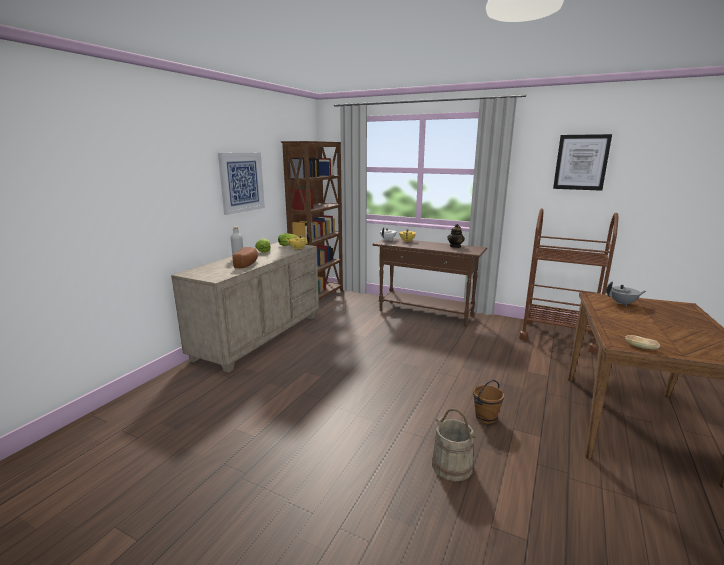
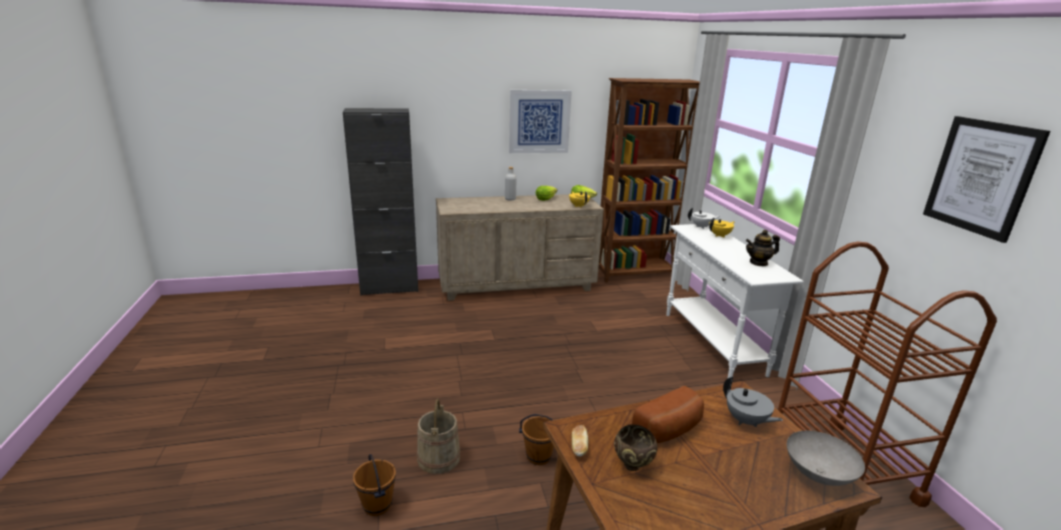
camera: 50 degrees right, 5 degrees up
(148, 393) = (389, 288): none -> black cabinet
(248, 264) = (499, 207): bread -> bread (670, 430)
(425, 313) = (712, 343): brown console table -> white console table
(490, 527) = (377, 505): none -> brown bucket
(664, 340) = (633, 466): none -> brown bowl
(676, 306) = (818, 474): none -> grey bowl

